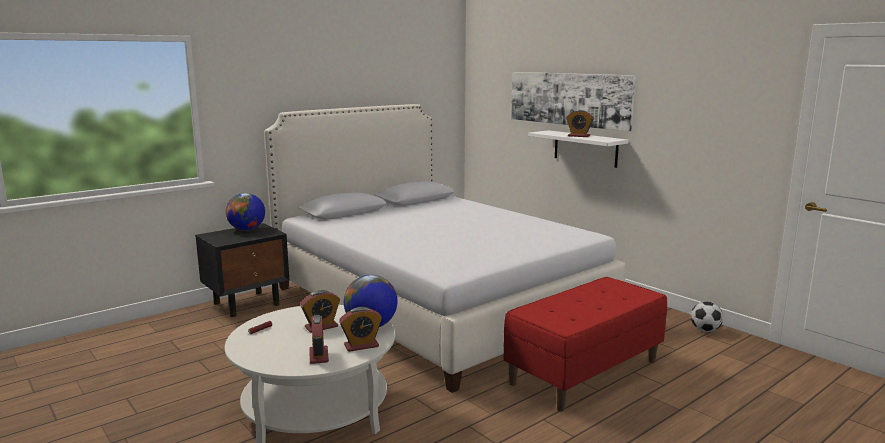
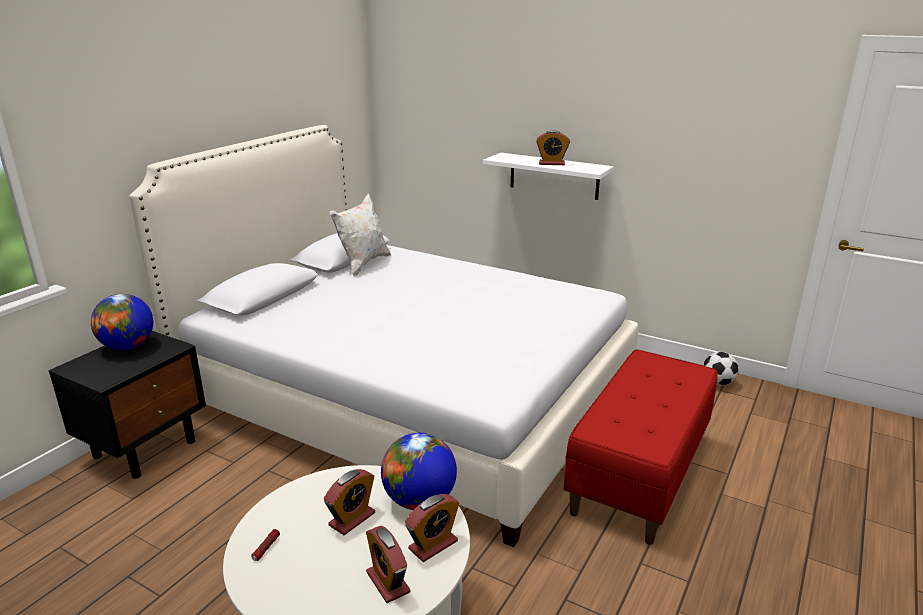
camera: 20 degrees left, 10 degrees up
(426, 203) = (363, 264): none -> white pillow
(568, 99) = (529, 113): picture -> none

